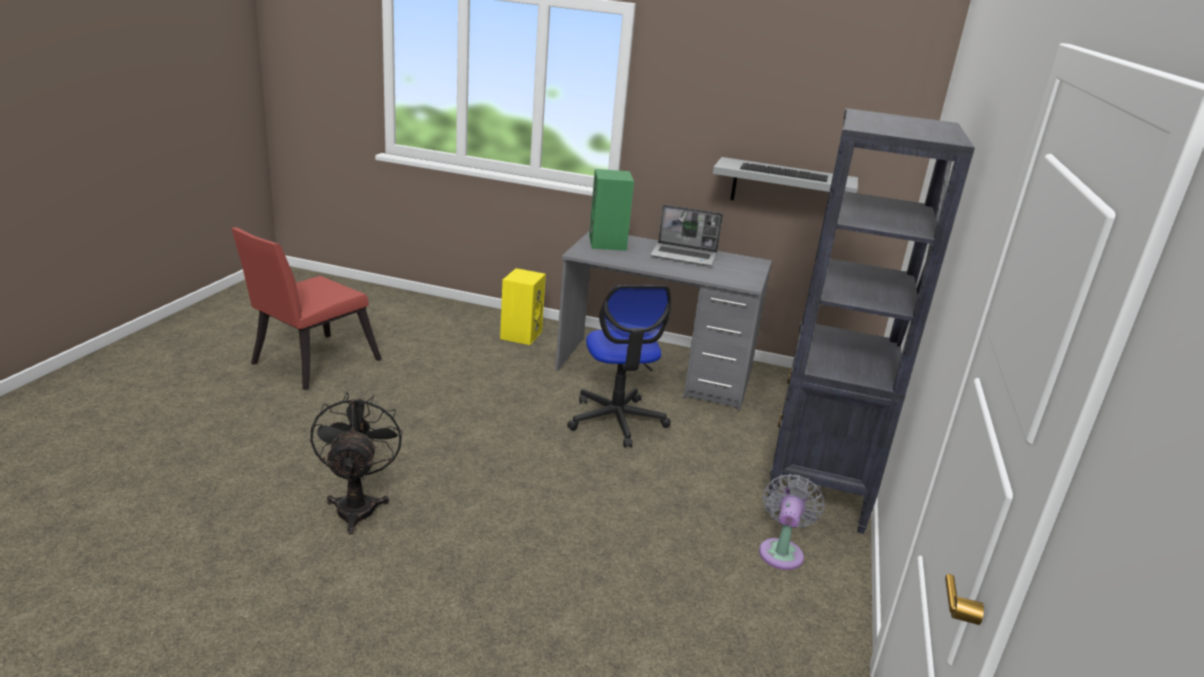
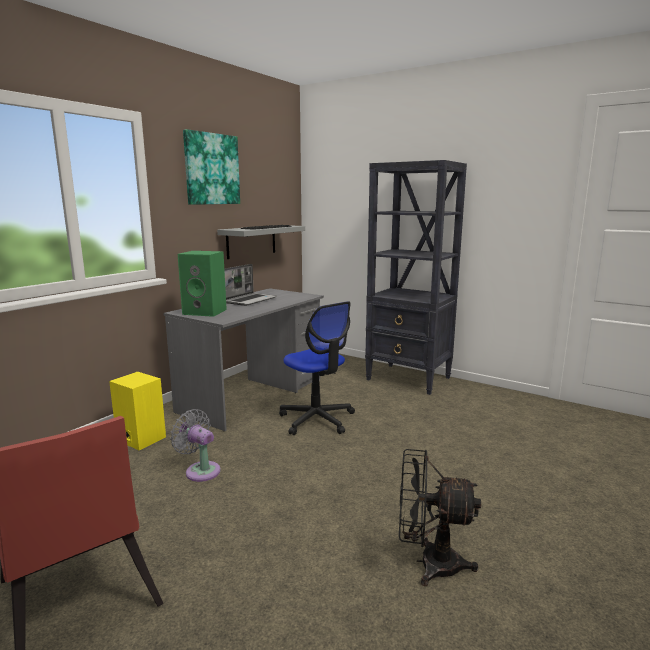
camera: 70 degrees left, 10 degrees down
(616, 421) = (317, 419): office chair -> office chair turned 45 degrees clockwise
(730, 76) = (211, 169): none -> picture
(782, 551) = (468, 398): grey fan -> grey fan (200, 470)

